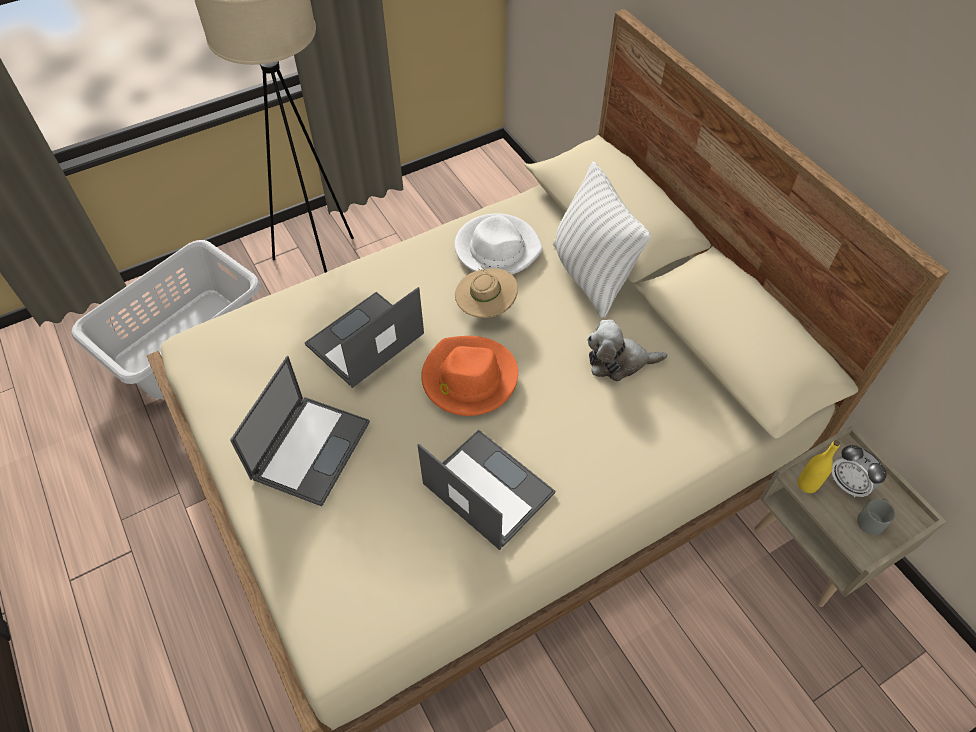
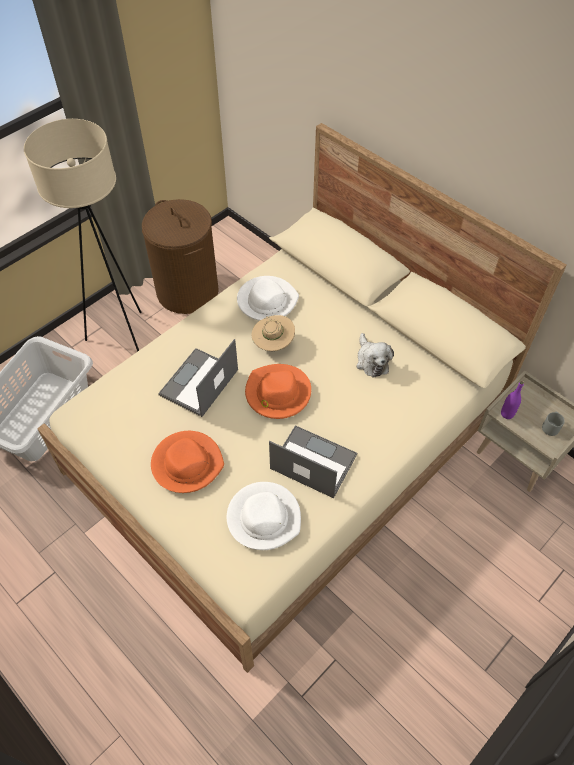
camera: 15 degrees left, 0 degrees up
(311, 448) = (187, 463): laptop -> orange hat
(390, 553) = (264, 517): none -> white hat
(421, 223) = (188, 291): none -> brown laundry basket
(590, 276) = (336, 307): white pillow -> none
(619, 361) = (371, 361): plush toy -> plush toy turned 90 degrees counterclockwise
(807, 484) = (507, 414): yellow bottle -> purple bottle
(848, 484) = (531, 408): alarm clock -> none

